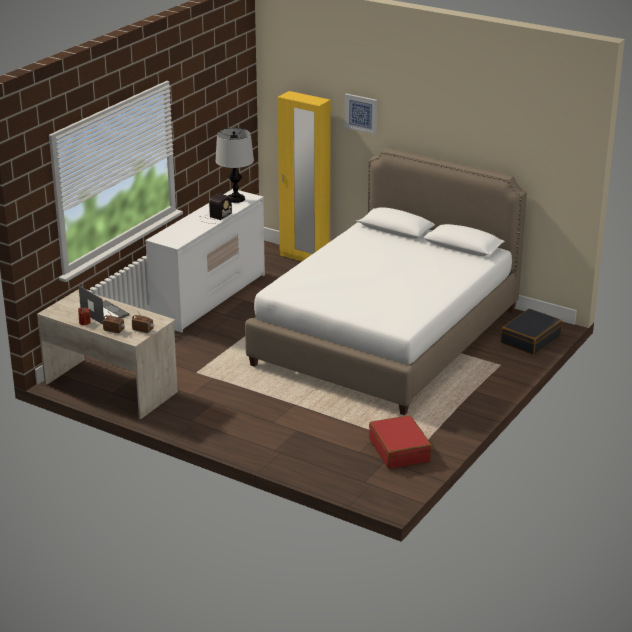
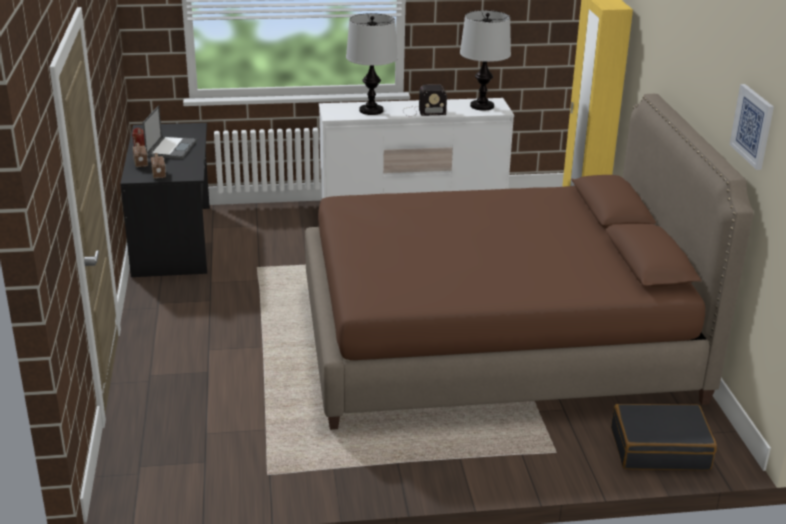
camera: 50 degrees right, 0 degrees up
(111, 387) = (174, 240): beige desk -> black desk
(187, 230) = (371, 110): none -> table lamp
(361, 113) = (651, 36): picture -> picture (753, 126)
(386, 337) = (494, 341): white bed -> brown bed
(399, 450) = (241, 462): red suitcase -> none

